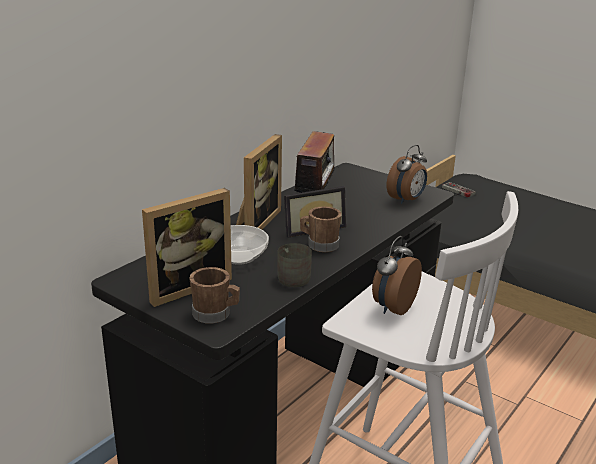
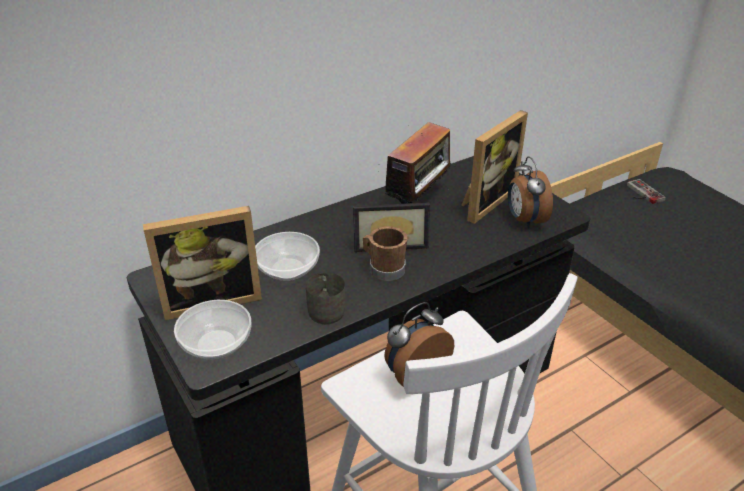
camera: 20 degrees right, 10 degrees up
(215, 314) = (217, 344): brown mug -> bowl
(255, 222) = (333, 224): picture frame -> picture frame (484, 202)
(406, 200) = (524, 220): alarm clock -> alarm clock turned 105 degrees clockwise

